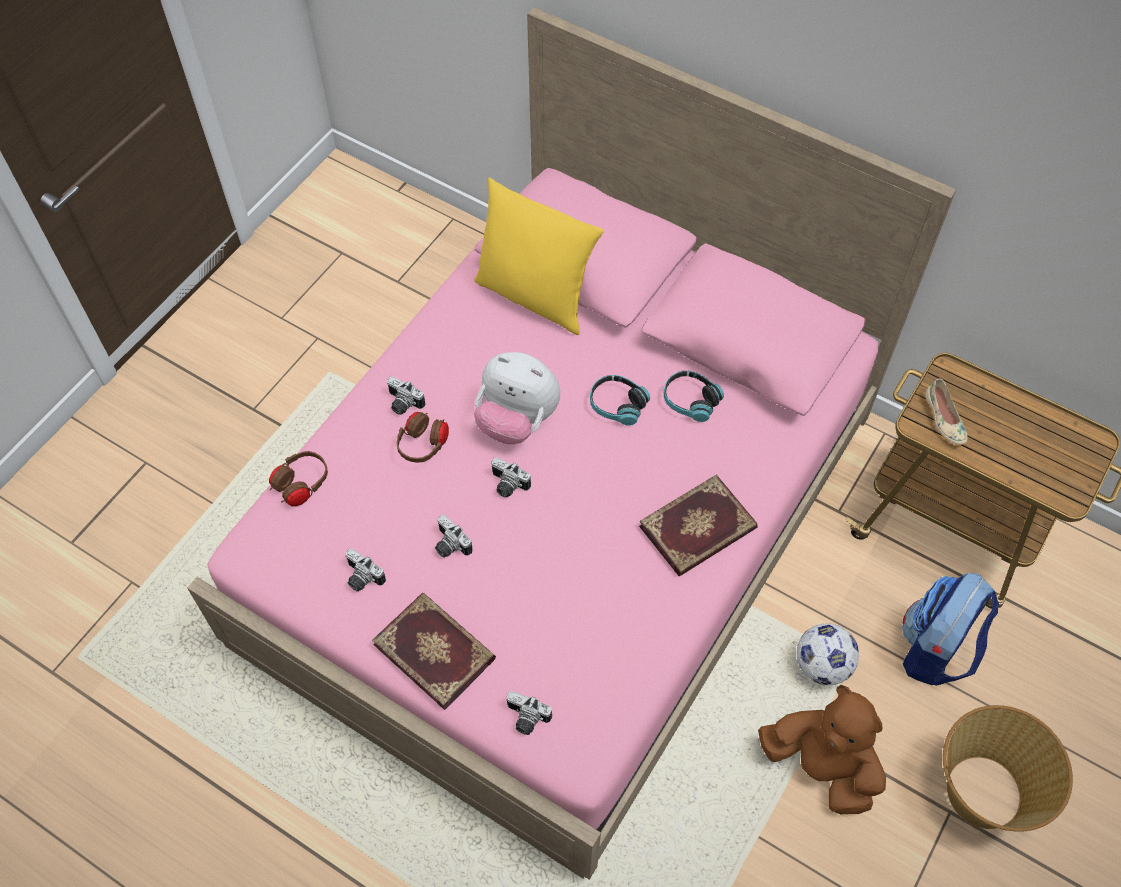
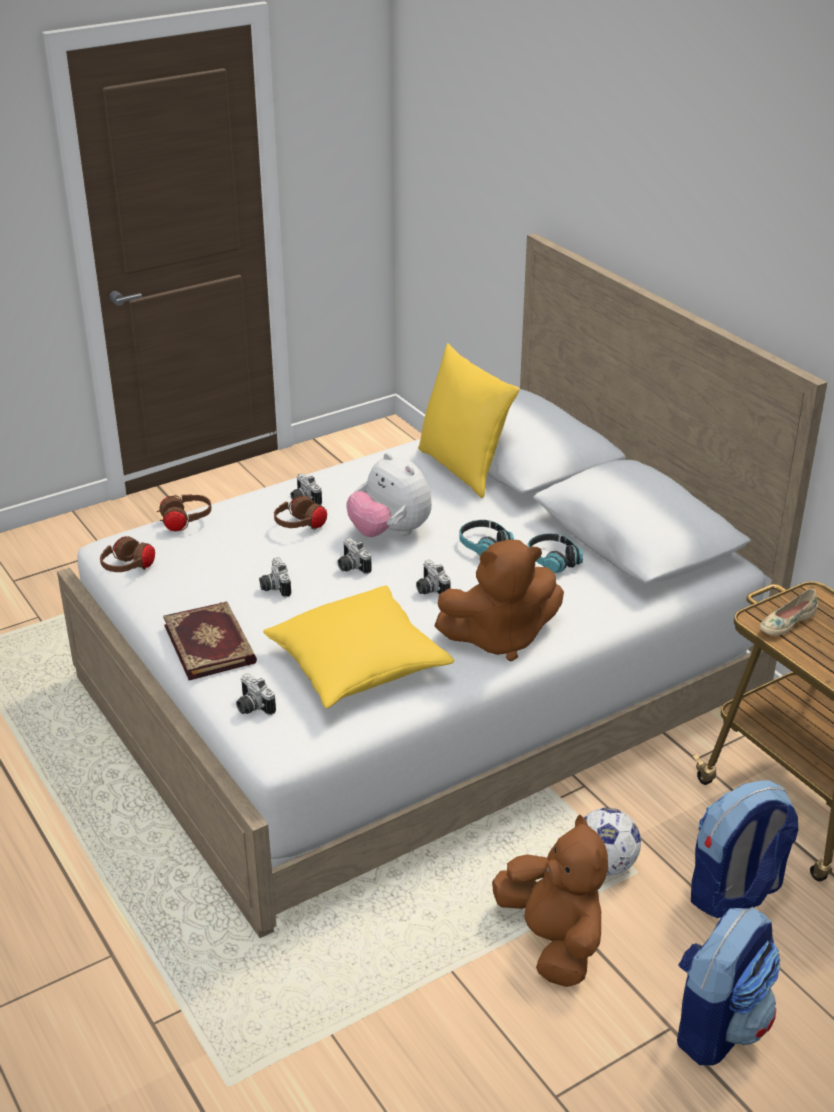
camera: 25 degrees right, 25 degrees down
(285, 578) = (128, 569): none -> brown headphones
(361, 578) = (187, 586): camera -> camera (429, 590)
(562, 525) = (419, 689): pink bed -> white bed
(591, 620) = (358, 665): none -> yellow pillow
(698, 529) = (499, 638): book -> brown plush toy
(943, 418) = (786, 622): beige shoe -> beige shoe turned 45 degrees clockwise
(981, 792) = (717, 1024): basket -> backpack

